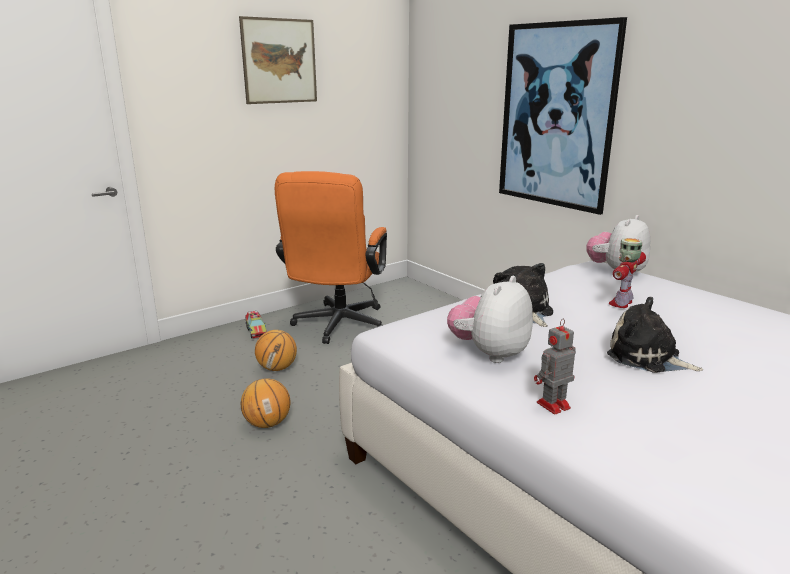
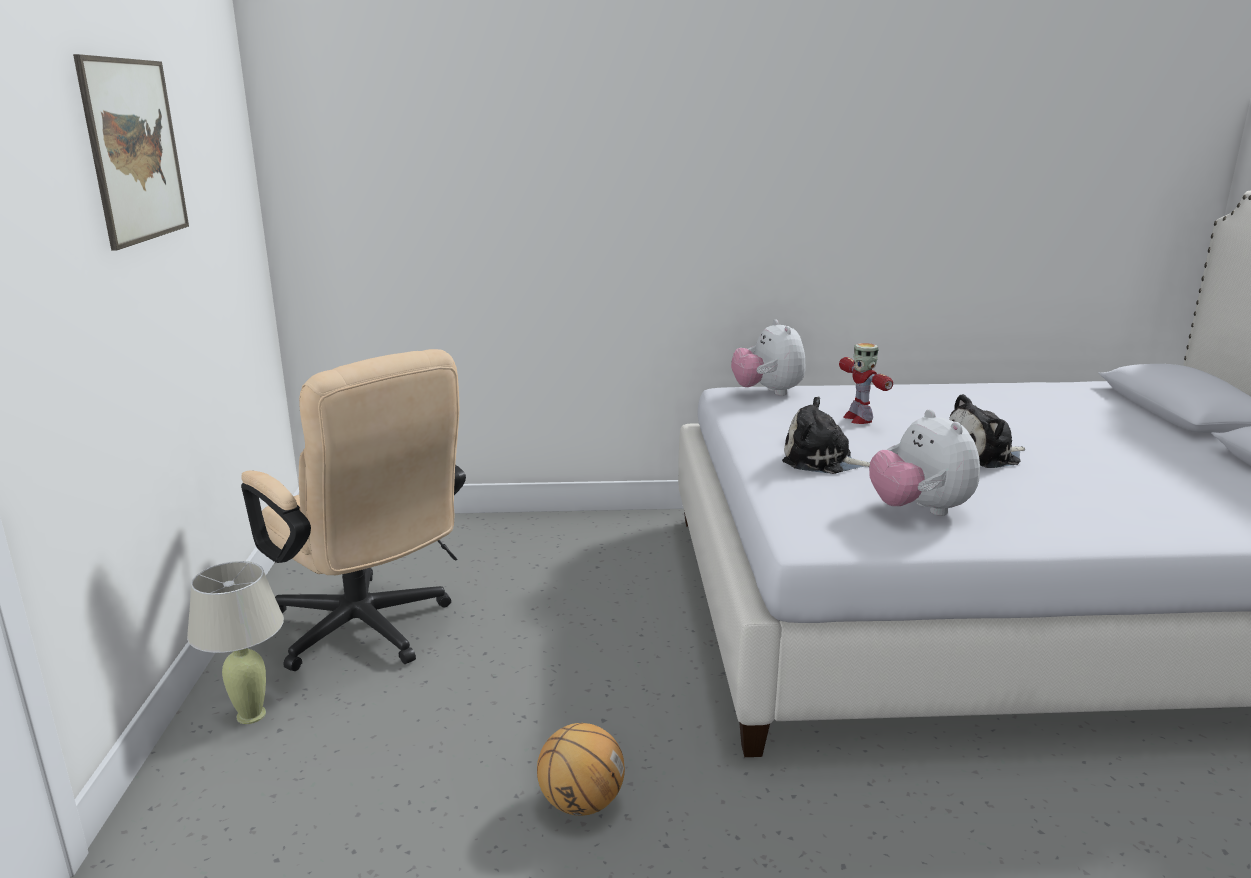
camera: 55 degrees left, 0 degrees up
(256, 331) = (251, 715): toy truck -> beige table lamp
(277, 368) = (421, 736): basketball -> none
(337, 327) = (369, 632): orange office chair -> beige office chair
(552, 405) = (1057, 523): toy robot -> none
(556, 116) = (598, 211): picture -> none

